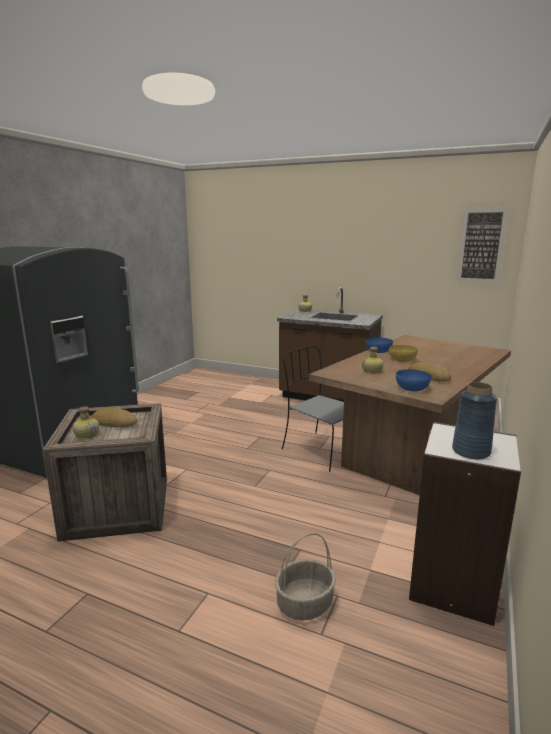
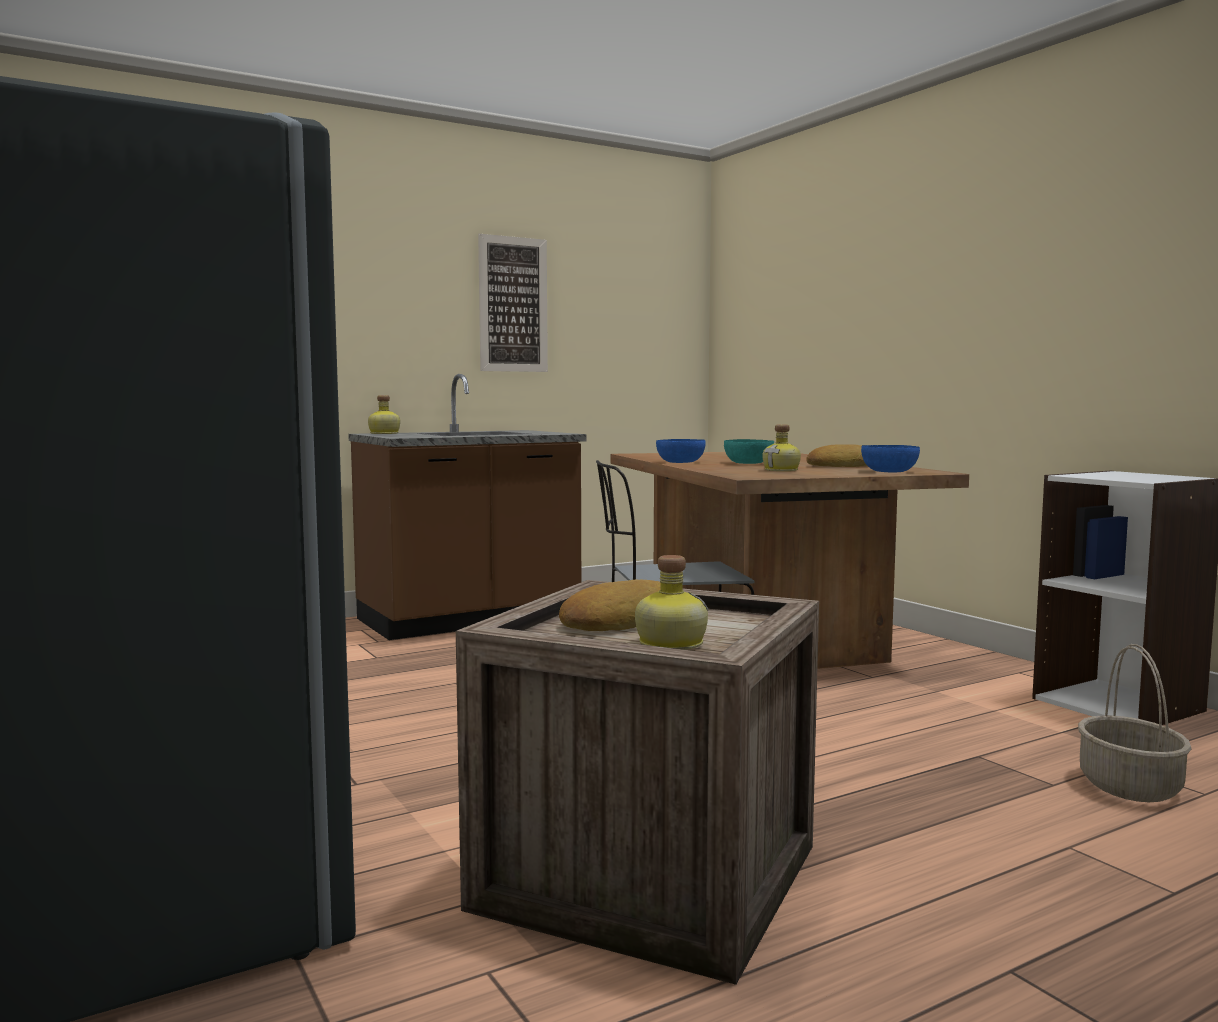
camera: 55 degrees left, 10 degrees down
(402, 360) = (749, 463): yellow bowl -> turquoise bowl
(471, 451) = (1157, 477): blue vase -> none
(481, 246) = (661, 301): picture -> picture (513, 304)

